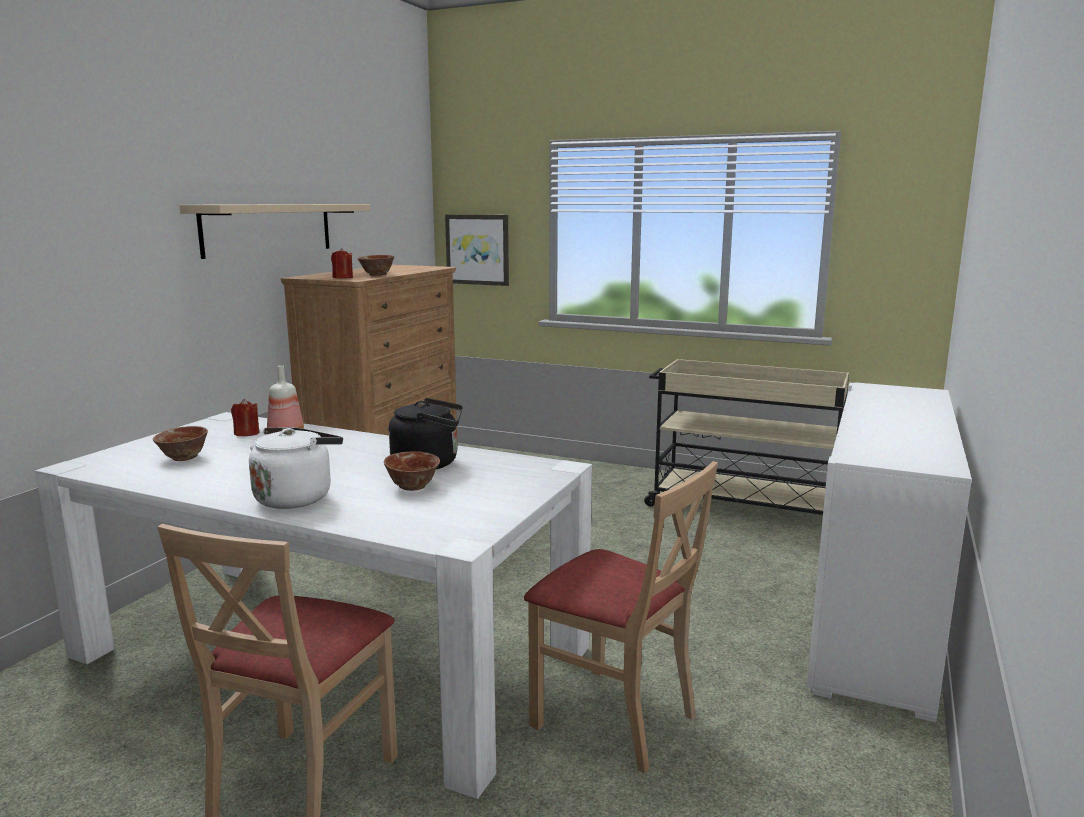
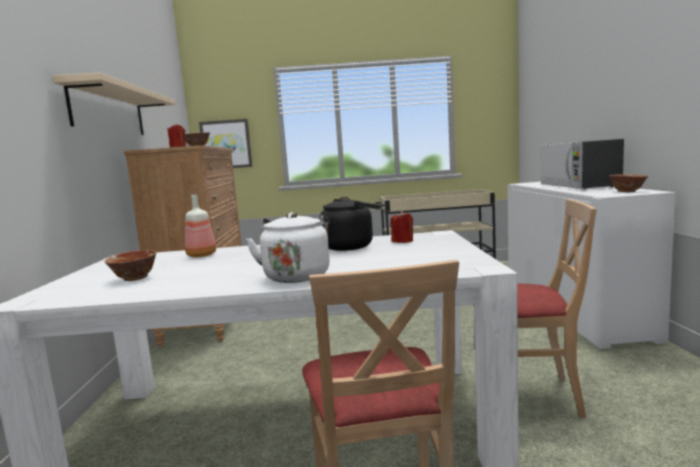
camera: 25 degrees left, 5 degrees down
(246, 433) = (161, 259): red candle -> red candle (402, 241)
(413, 487) = (371, 256): bowl -> bowl (627, 192)
(907, 420) = (579, 186): none -> microwave

